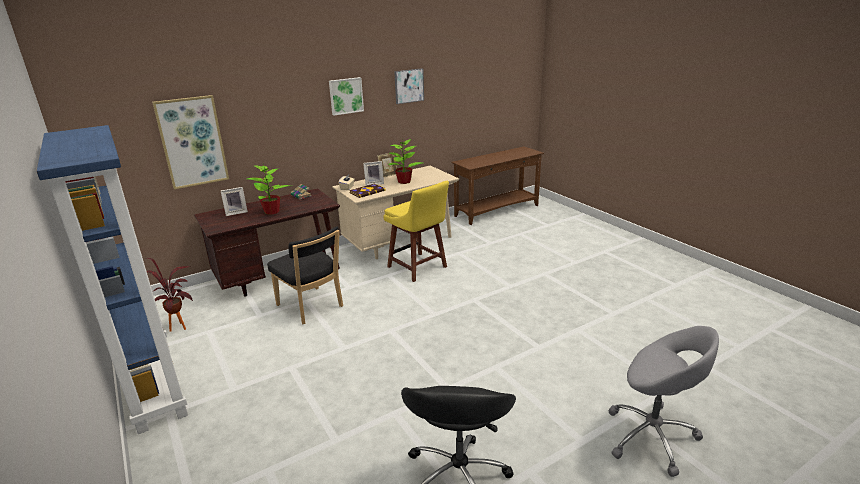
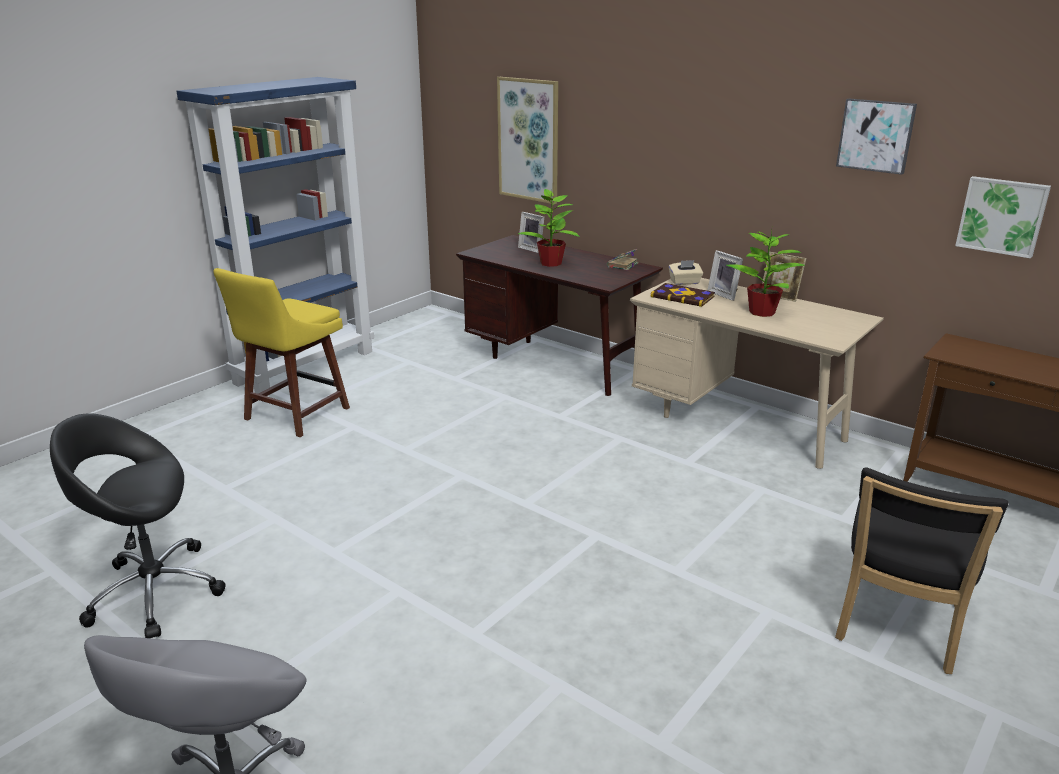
camera: 70 degrees right, 0 degrees up
(179, 325) = (413, 344): potted plant -> none
(311, 307) = (491, 404): black chair -> black chair (896, 627)
(346, 96) = (741, 126): picture -> picture (1002, 216)
(418, 268) = (666, 459): yellow stool -> yellow stool (293, 415)

